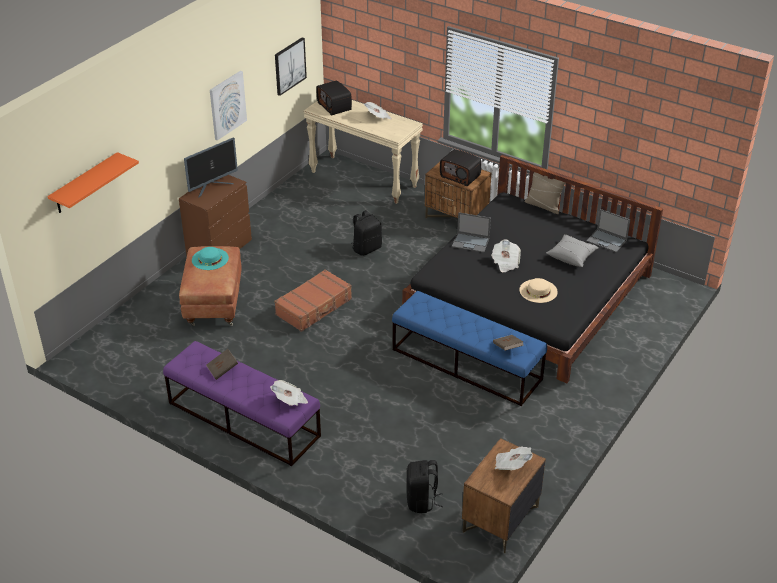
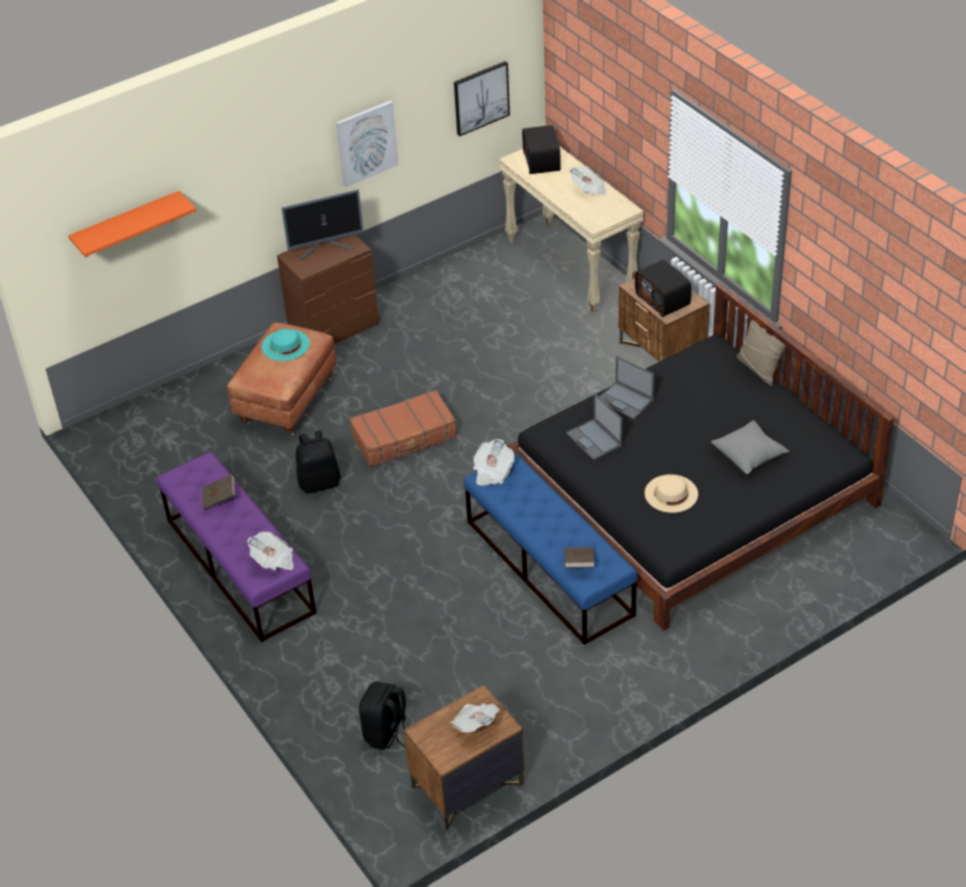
camera: 25 degrees right, 5 degrees up
(366, 248) = (517, 370): black backpack -> black backpack (319, 482)
(505, 263) = (652, 442): newspaper -> newspaper (492, 472)
(607, 240) = (814, 443): laptop -> laptop (595, 439)

